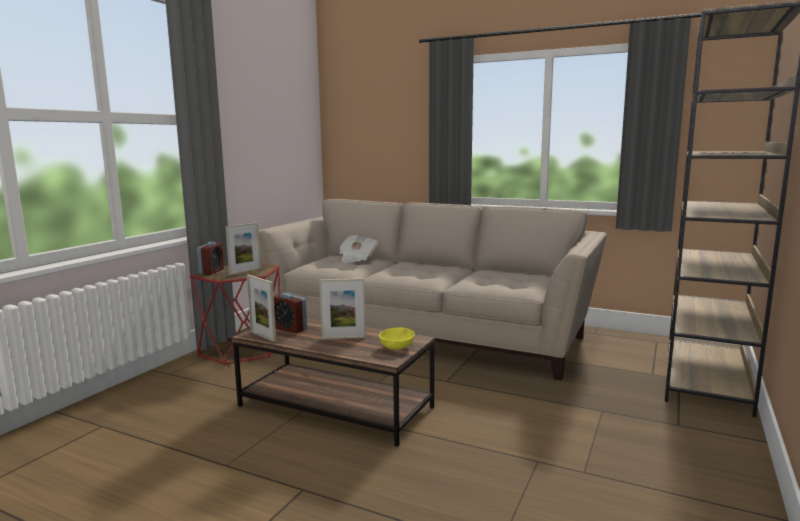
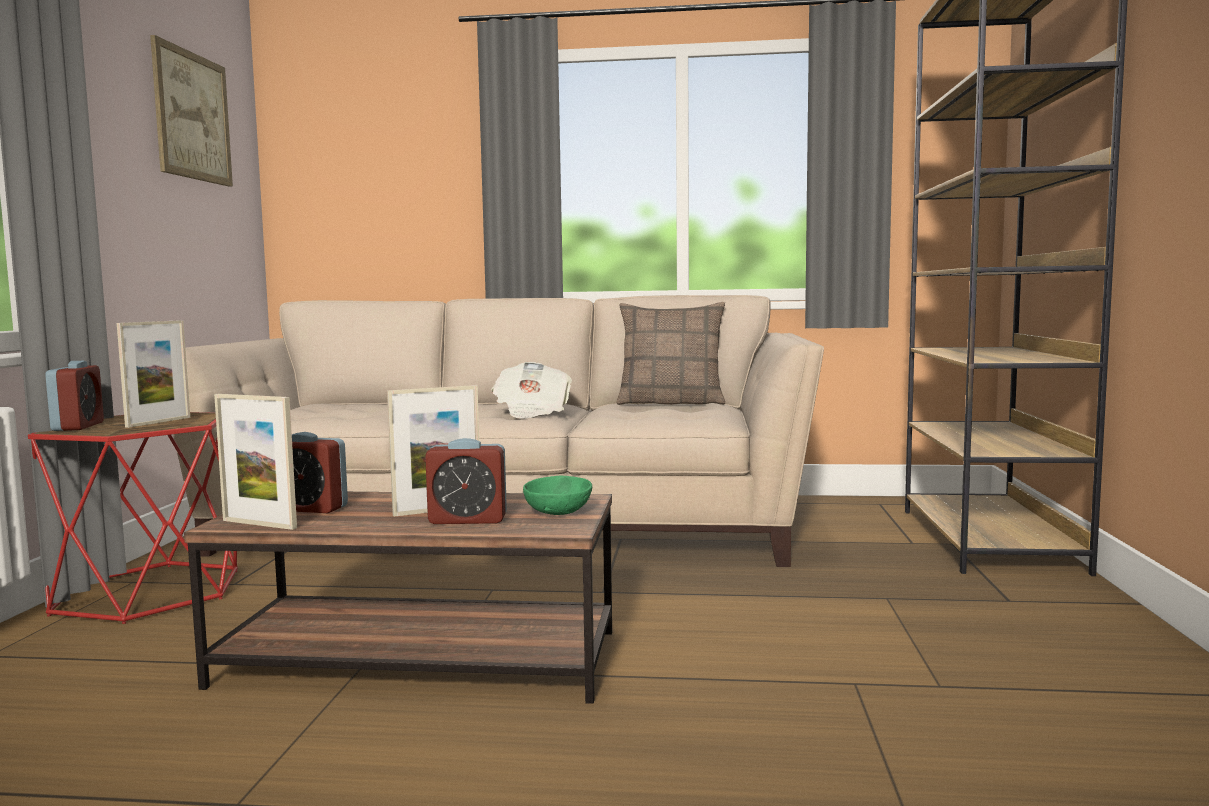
camera: 20 degrees left, 5 degrees down
(280, 105) = (192, 116): none -> picture
(351, 346) = (468, 520): none -> alarm clock
(356, 259) = (367, 404): newspaper -> newspaper (532, 412)
(397, 348) = (559, 513): yellow bowl -> green bowl
(517, 272) = (671, 402): none -> pillow

